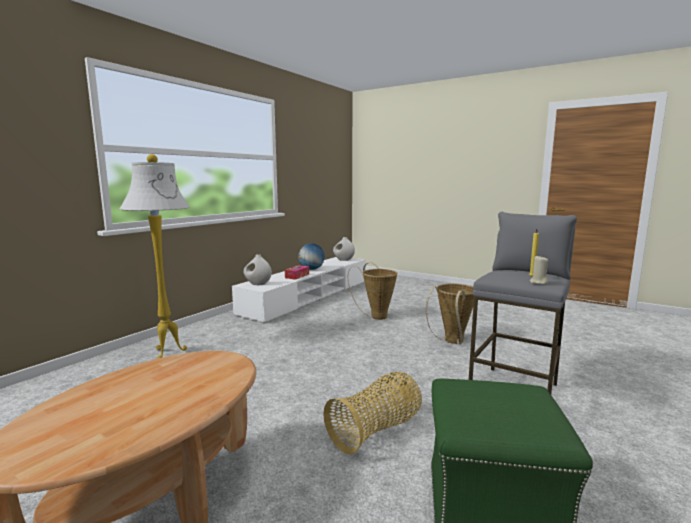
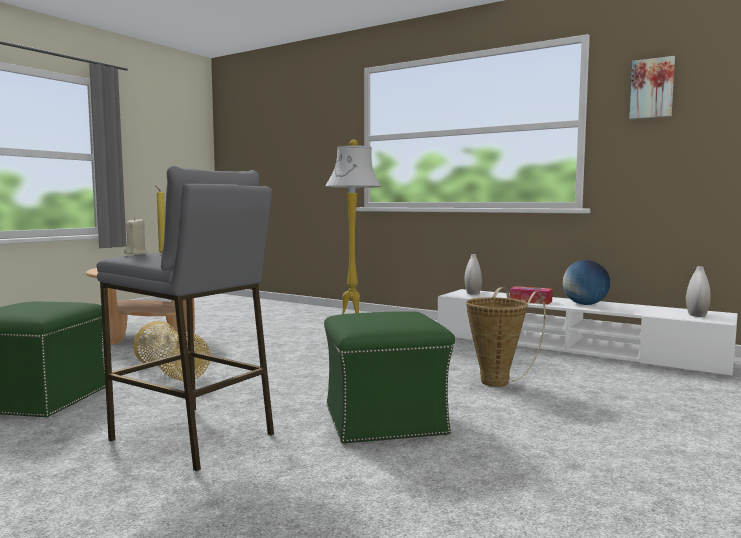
camera: 90 degrees right, 5 degrees down
(299, 142) = (652, 88): none -> picture
(452, 342) = (386, 420): basket -> green ottoman

